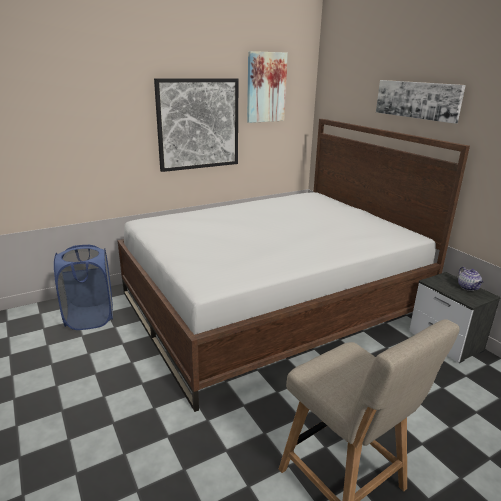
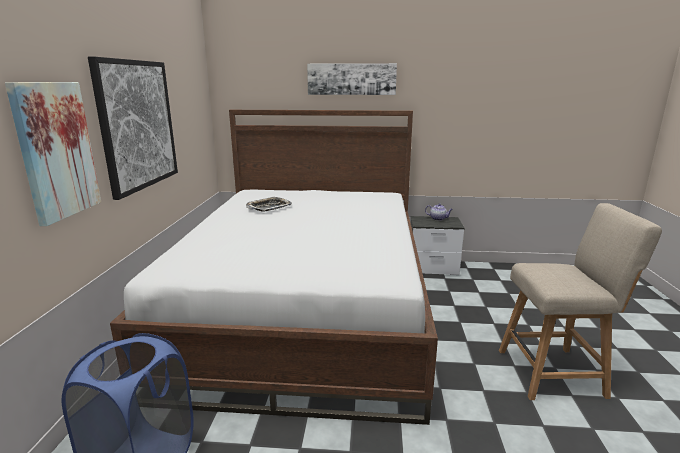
camera: 55 degrees left, 5 degrees down
(266, 87) = (180, 75): picture -> picture (56, 150)
(287, 210) = (269, 207): none -> tray

